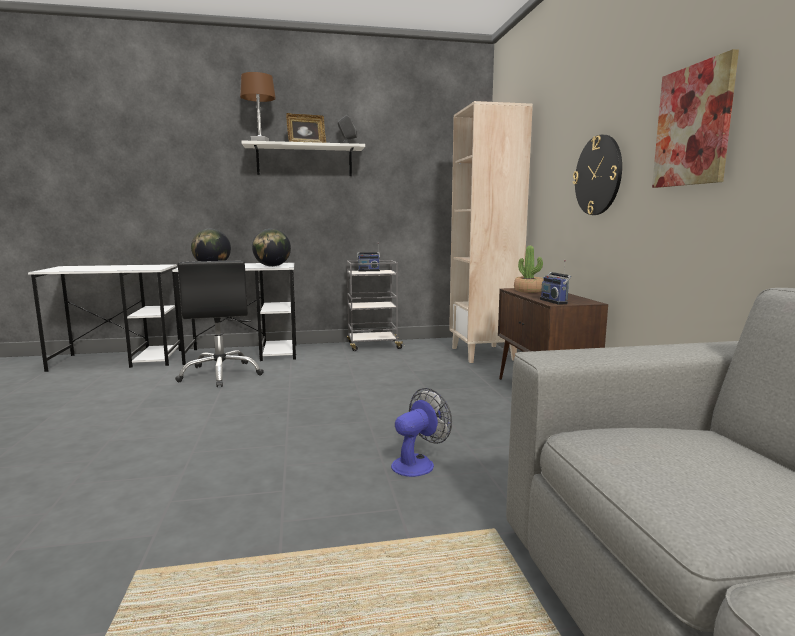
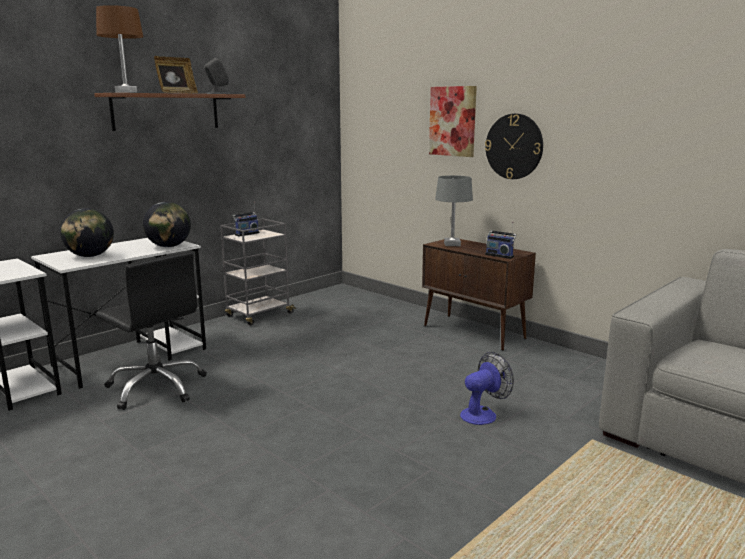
camera: 35 degrees left, 5 degrees up
(304, 161) = (166, 111): white shelf -> brown shelf
(418, 463) = (483, 414): fan -> fan turned 45 degrees clockwise
(483, 354) = (373, 303): beige bookcase -> none
(529, 291) = (452, 244): potted plant -> grey table lamp
(693, 126) = (617, 126): picture -> picture (452, 121)

